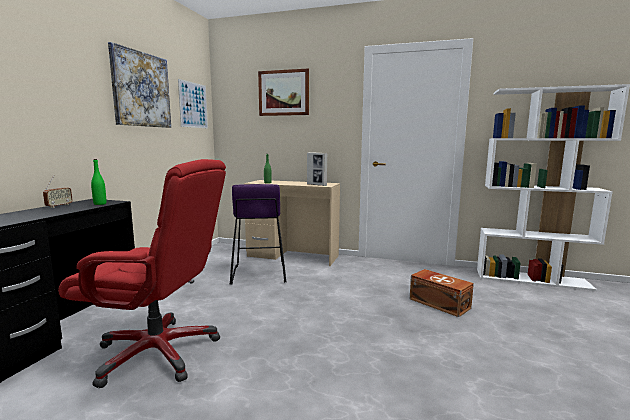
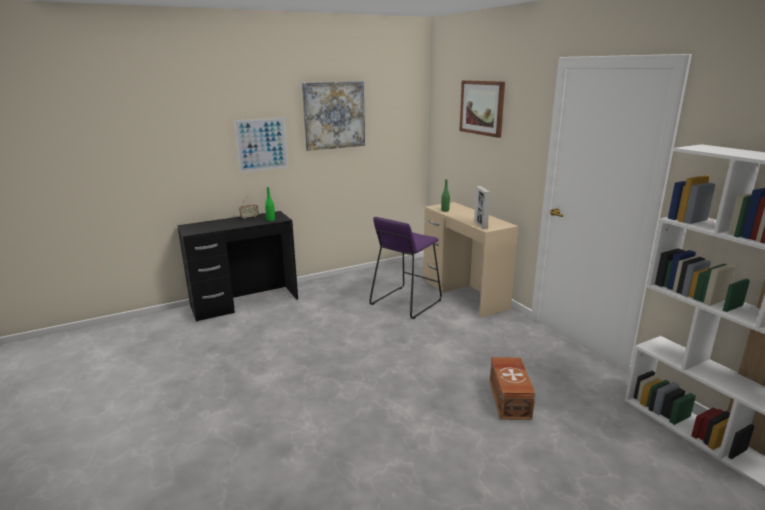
camera: 45 degrees right, 10 degrees up
(158, 352) = (267, 337): red office chair -> none
(193, 105) = (399, 117): picture -> picture (262, 144)

